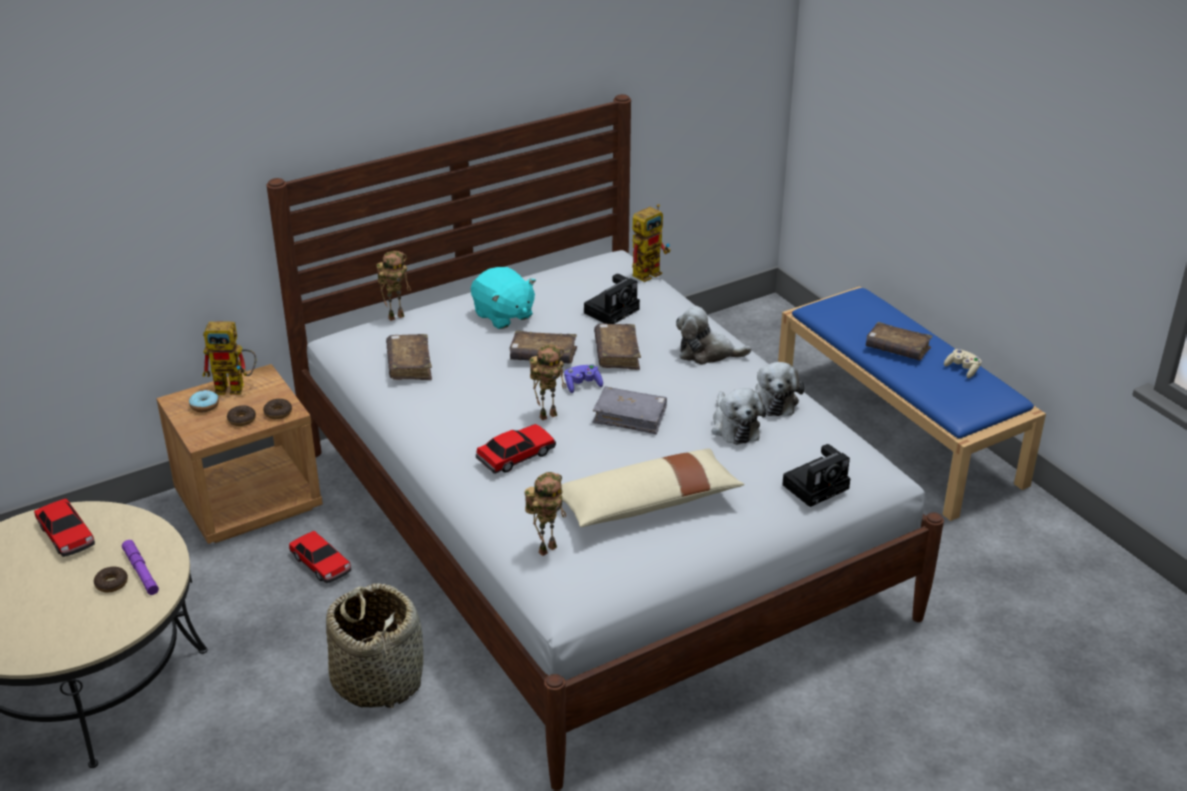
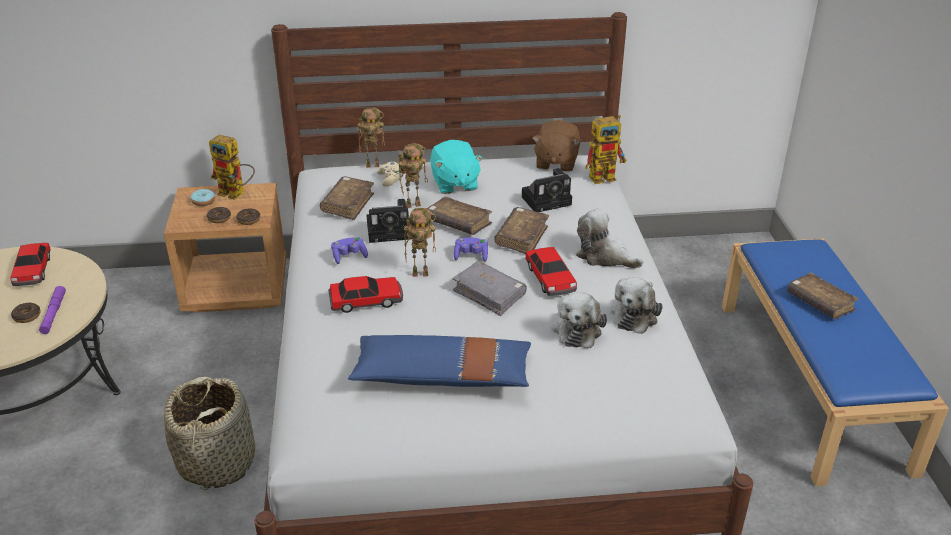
camera: 25 degrees right, 0 degrees up
(321, 564) = (248, 352): toy car -> toy car (550, 279)
(460, 417) = (349, 256): none -> purple game controller
(547, 548) = (323, 390): toy robot -> toy robot (413, 205)
(587, 268) = (555, 162): none -> brown plush toy
(647, 503) = (442, 376): beige pillow -> blue pillow
(817, 485) = (617, 409): camera -> camera (391, 231)
(962, 369) = (877, 339): beige game controller -> beige game controller (390, 180)

